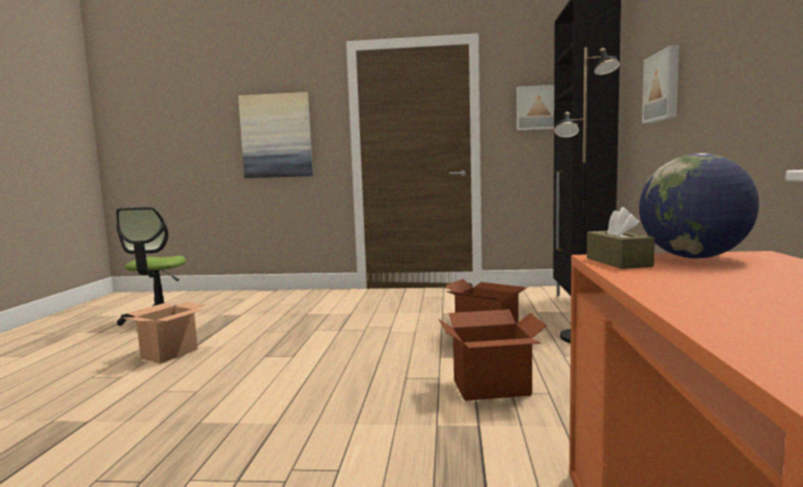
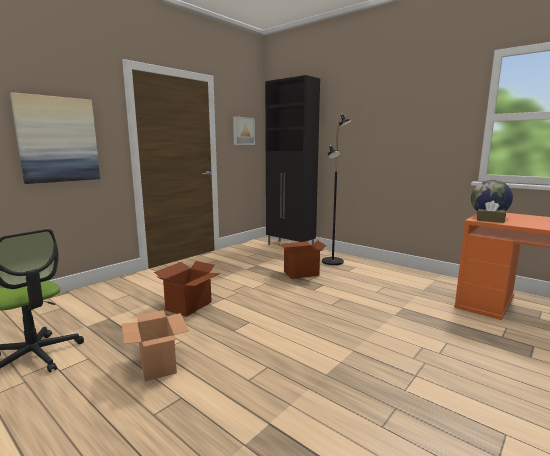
camera: 55 degrees left, 5 degrees up
(492, 388) = (367, 293): cardboard box -> cardboard box (189, 306)
(663, 86) = (363, 136): picture -> none

